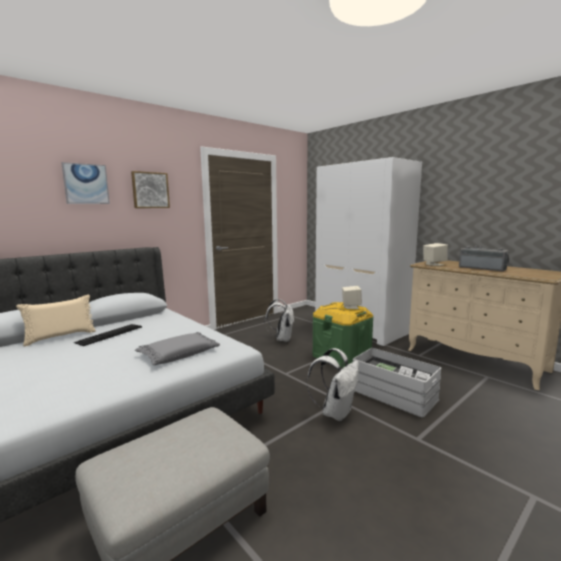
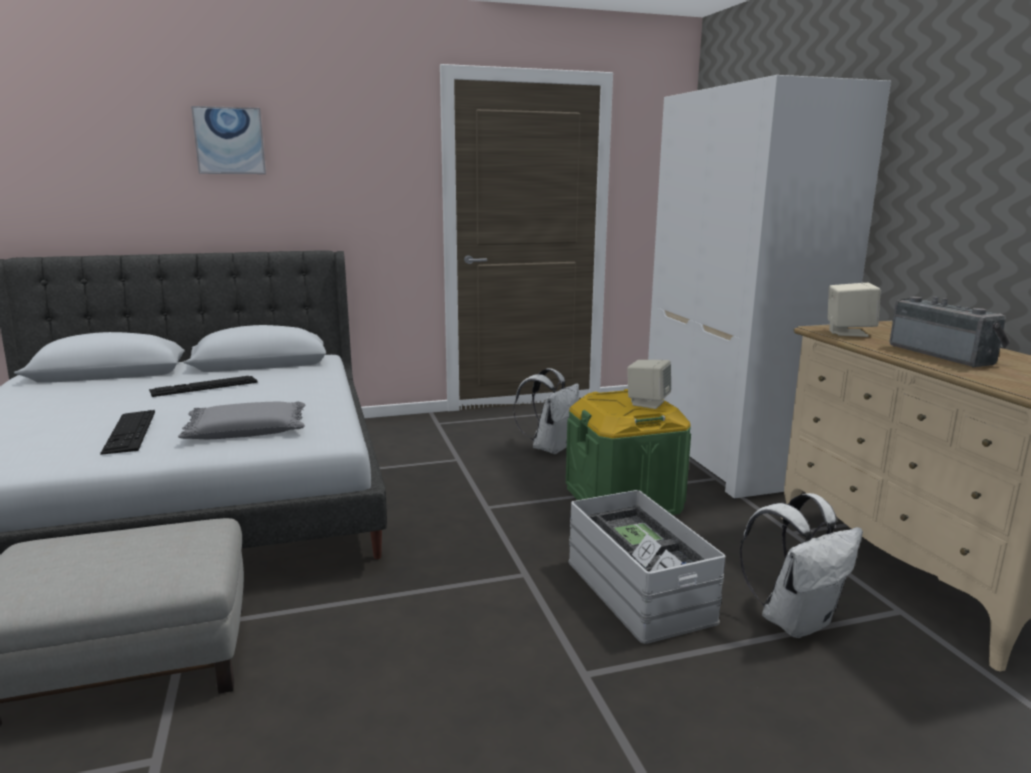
camera: 25 degrees right, 5 degrees up
(60, 337) = (147, 380): beige pillow -> none
(104, 369) = (129, 431): none -> keyboard
(150, 190) = (338, 150): picture -> none
(335, 412) = (494, 590): white backpack -> white backpack (795, 620)

